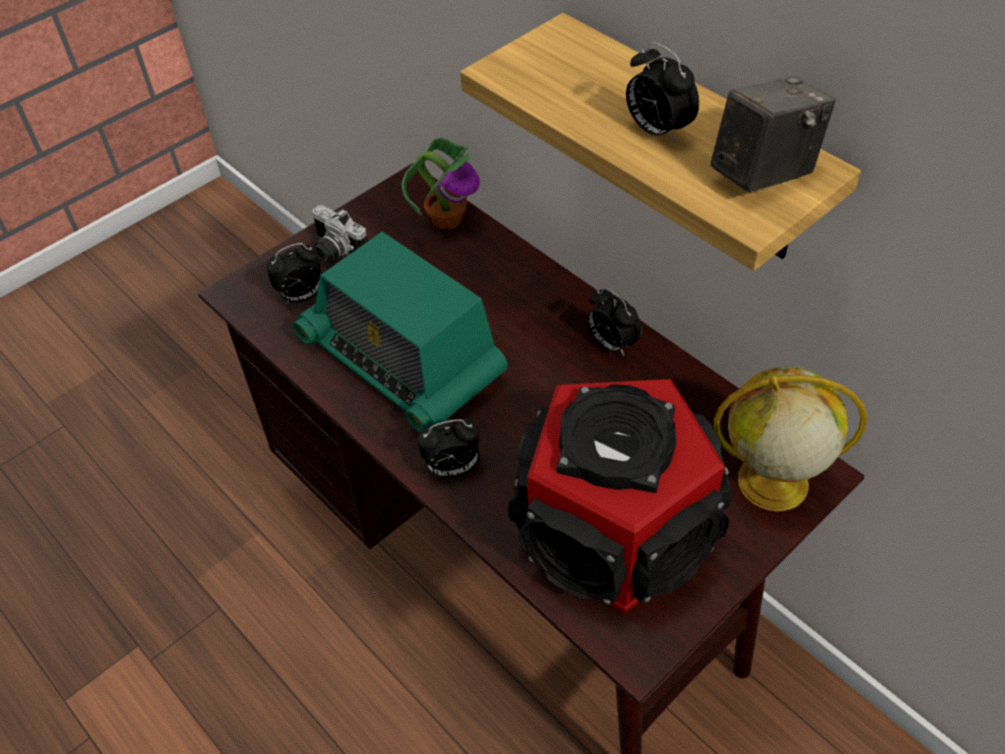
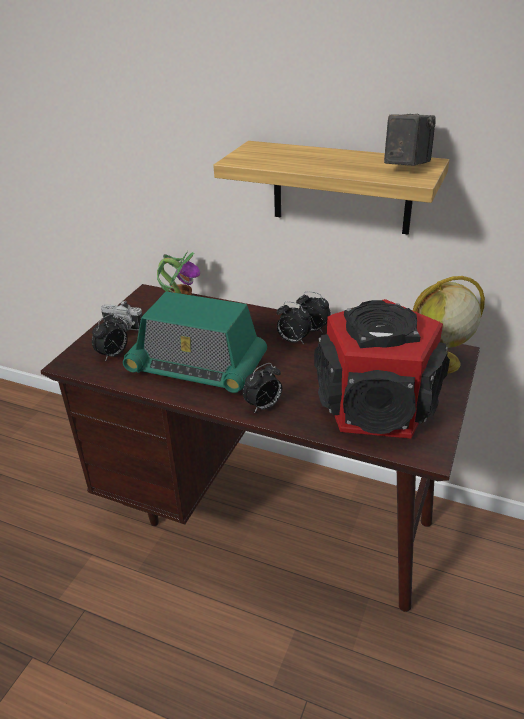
camera: 25 degrees left, 15 degrees down
(656, 130) = (340, 164): alarm clock -> alarm clock (293, 341)

